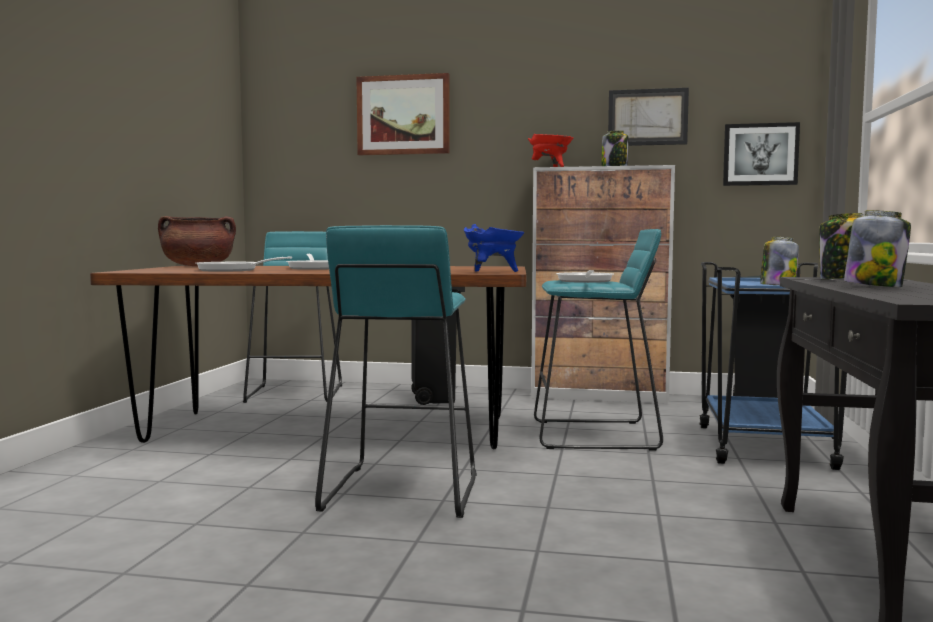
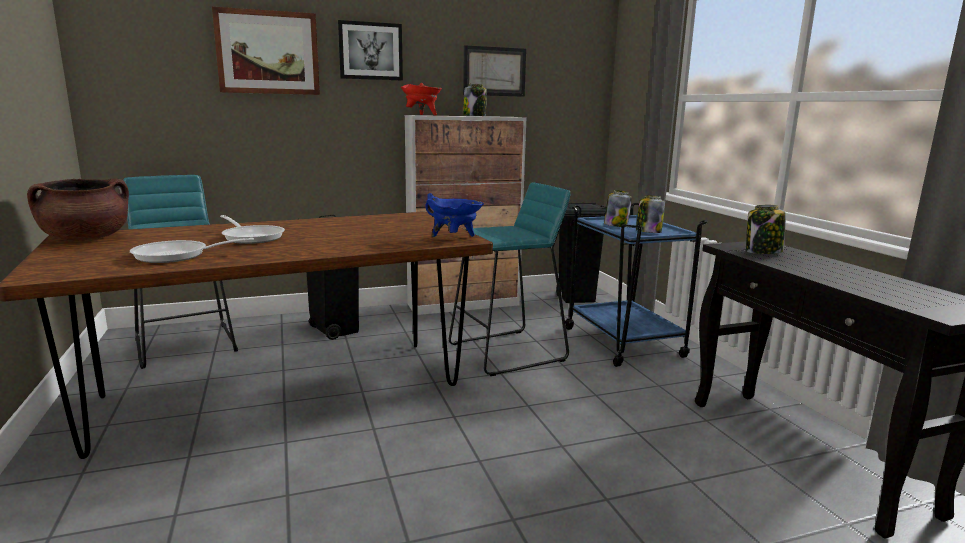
camera: 30 degrees left, 10 degrees up
(401, 491) = (435, 460): turquoise stool -> none
(584, 281) = (501, 231): frying pan -> none
(760, 154) = (574, 107): picture -> picture (370, 51)
(874, 286) = (817, 270): jar -> jar (616, 225)

